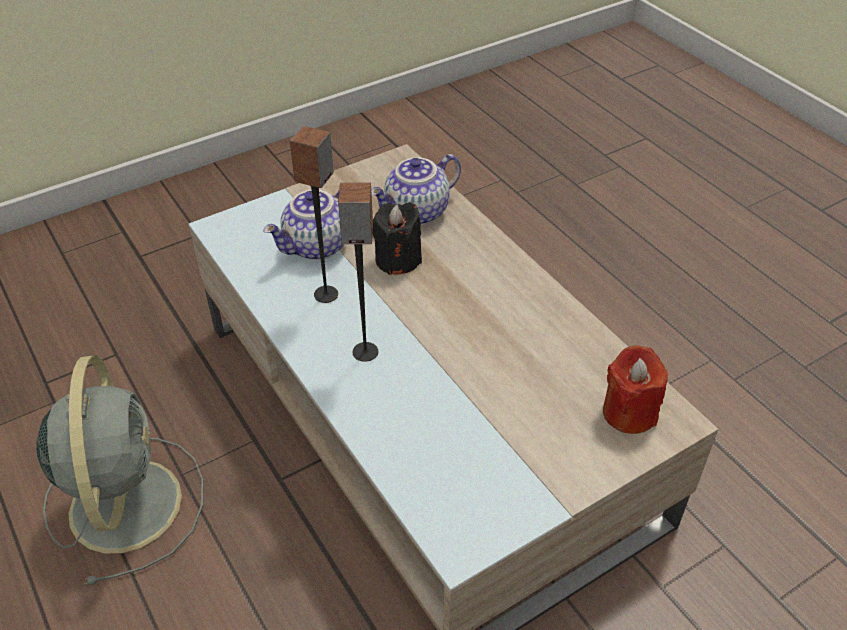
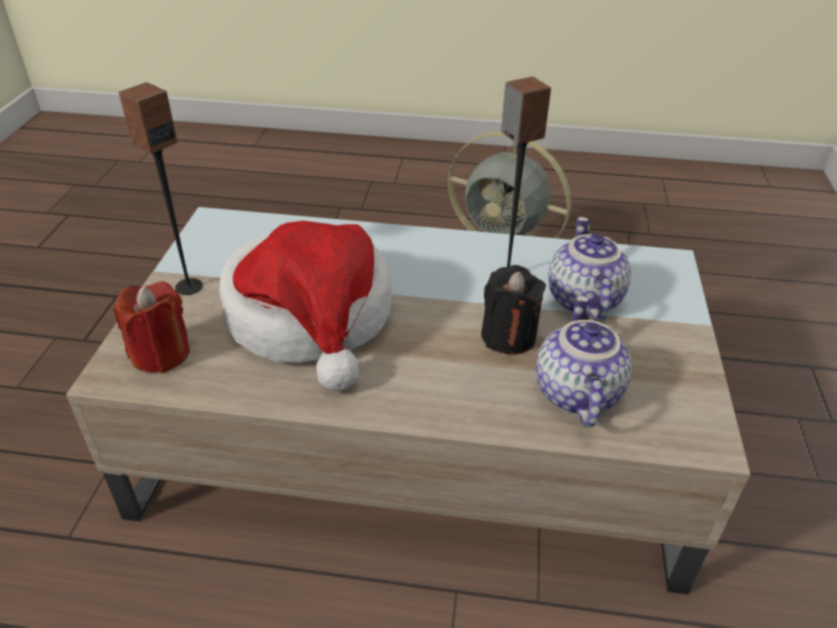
camera: 130 degrees right, 5 degrees down
(365, 352) = (414, 263): speaker -> speaker (188, 286)
(496, 362) = (312, 318): none -> hat

